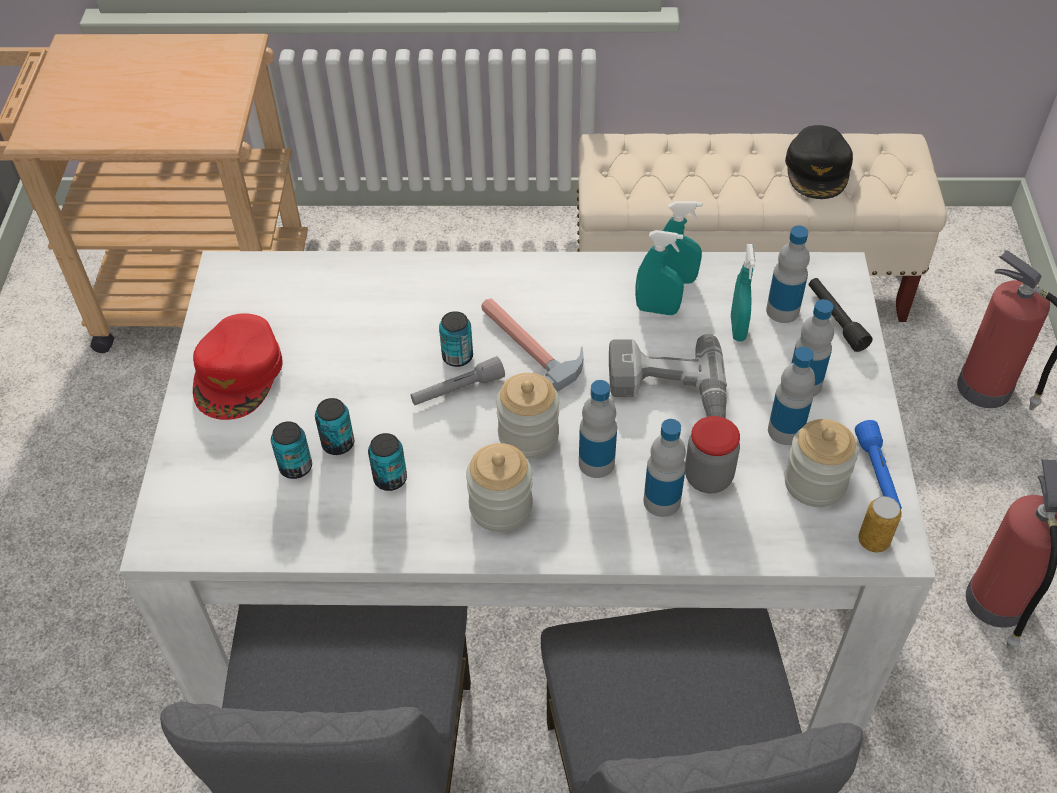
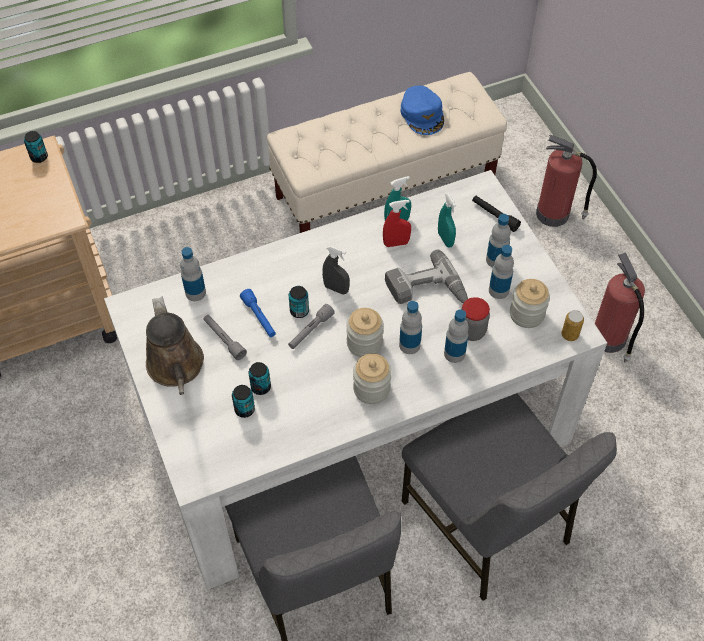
camera: 25 degrees left, 5 degrees up
(238, 374) = (176, 367): red cap -> brown watering can
(327, 359) = (224, 339): none -> grey flashlight
(390, 479) = (302, 396): can -> can (39, 157)
(530, 344) = (336, 289): hammer -> grey spray bottle
(657, 310) = (396, 243): turquoise spray bottle -> red spray bottle
(782, 311) = (464, 220): bottle -> bottle (195, 293)
(818, 169) = (422, 114): black cap -> blue cap
(877, 474) = (555, 297): blue flashlight -> blue flashlight (259, 317)

